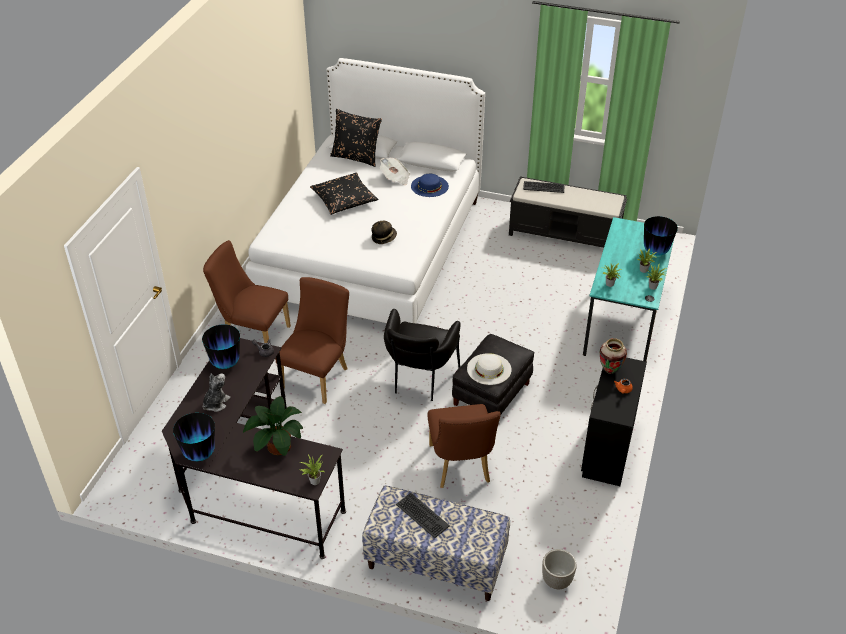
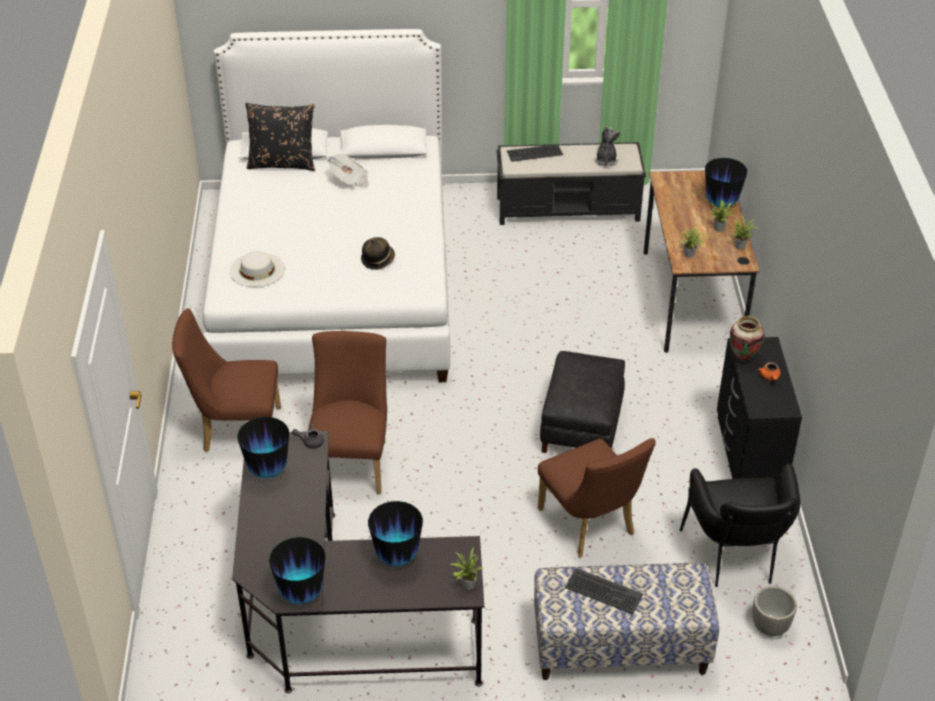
camera: 20 degrees left, 0 degrees up
(215, 403) = (284, 524): plush toy -> plush toy (606, 160)
(277, 447) = (397, 557): potted plant -> vase
(344, 199) = (298, 222): black pillow -> none
(420, 381) = (485, 434): black armchair -> black armchair (736, 559)
(429, 186) = (399, 181): blue hat -> none
(489, 369) = (584, 394): white hat -> white hat (257, 270)
(623, 321) = (691, 299): turquoise desk -> brown desk

